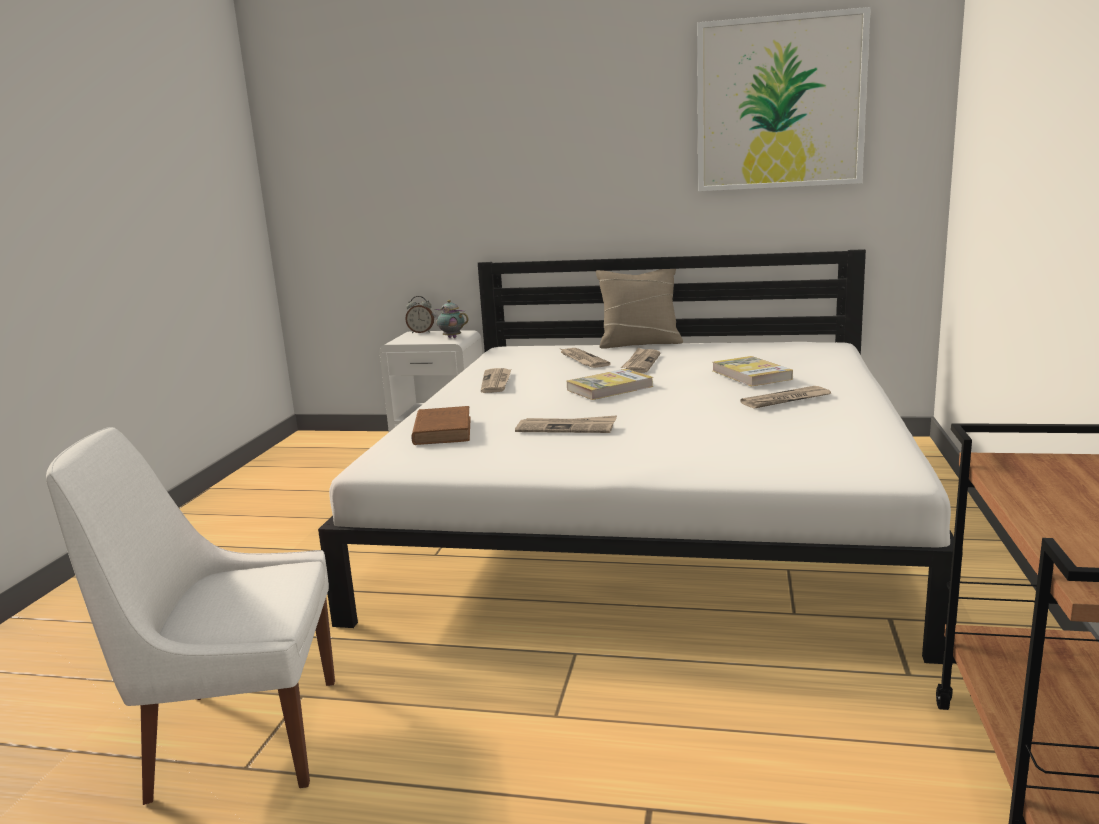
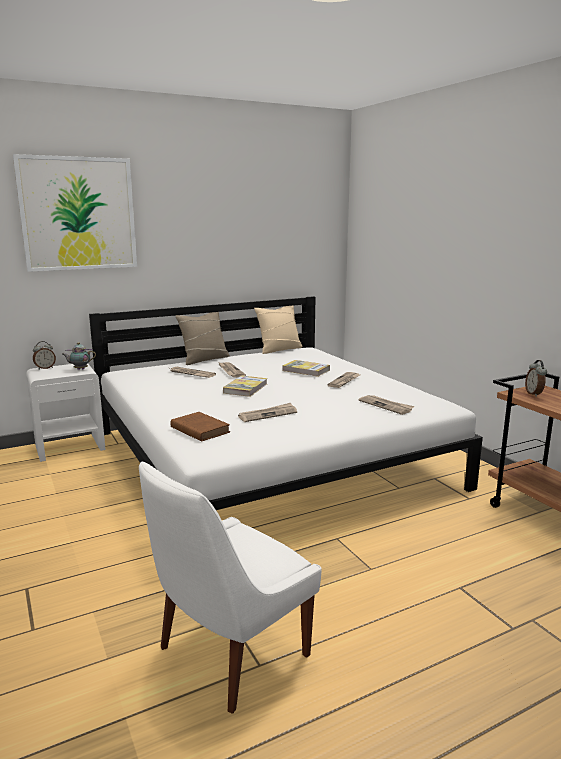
camera: 40 degrees left, 0 degrees up
(496, 382) = (165, 395): newspaper -> newspaper (386, 406)
(779, 103) = (270, 215): picture -> picture (78, 214)
(781, 341) = (279, 349): none -> beige pillow
(1041, 470) = (534, 394): none -> alarm clock

